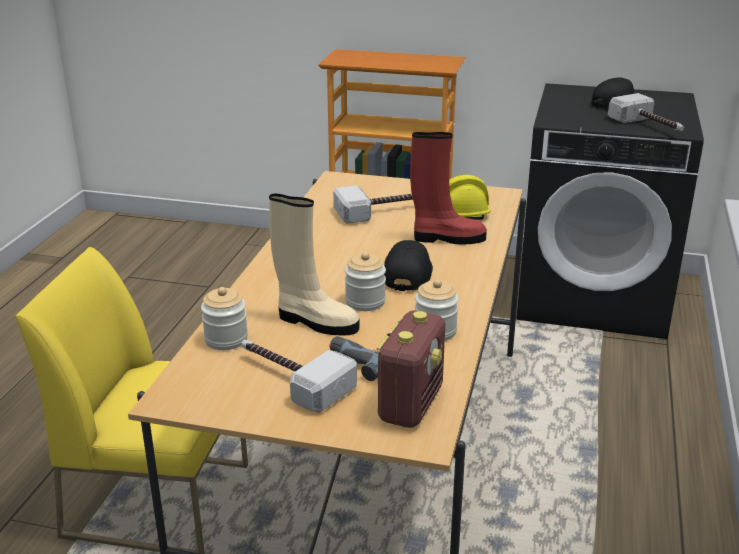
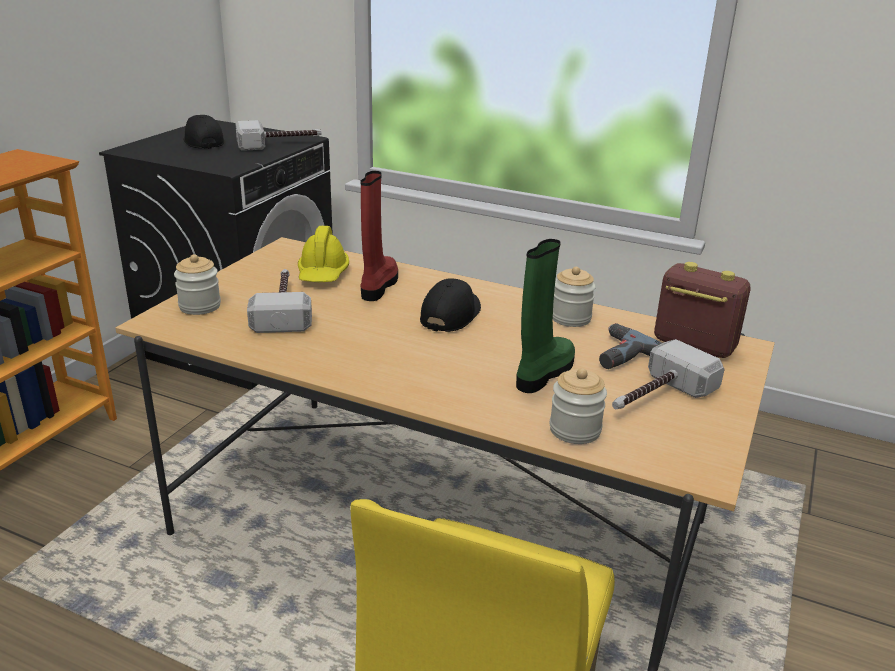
camera: 80 degrees left, 0 degrees up
(315, 322) = (543, 373): beige boot -> green boot
(365, 302) = (505, 343): jar -> jar (200, 306)
(408, 274) = (451, 314): black cap -> black cap turned 90 degrees clockwise

